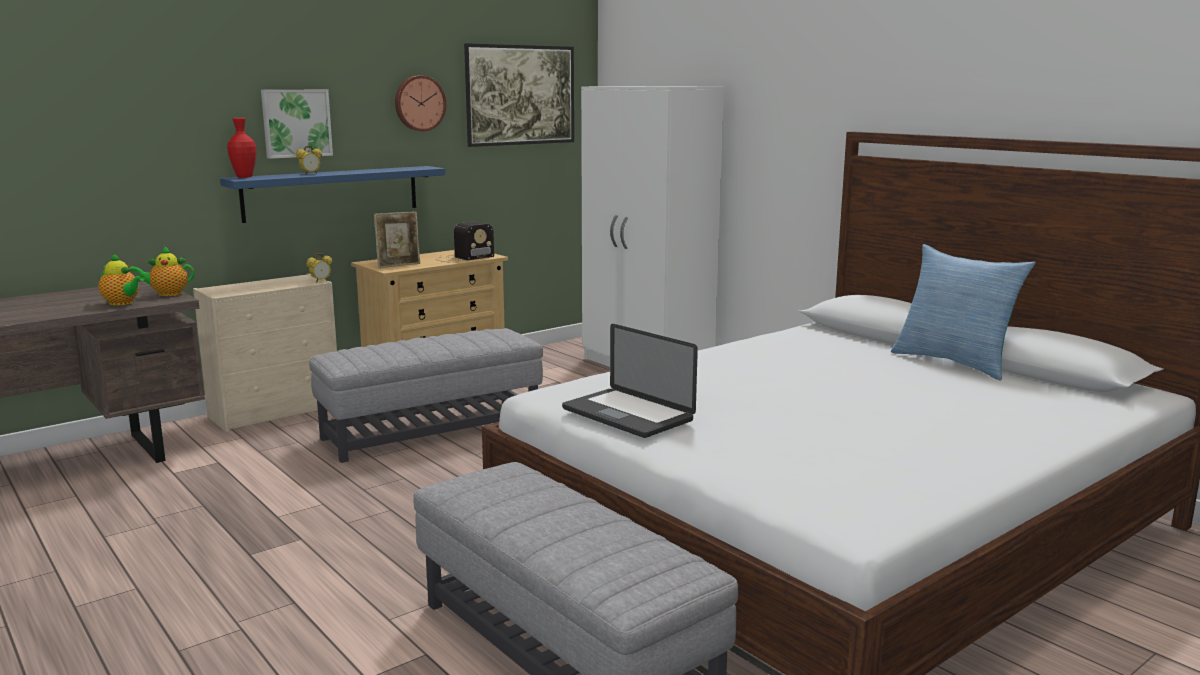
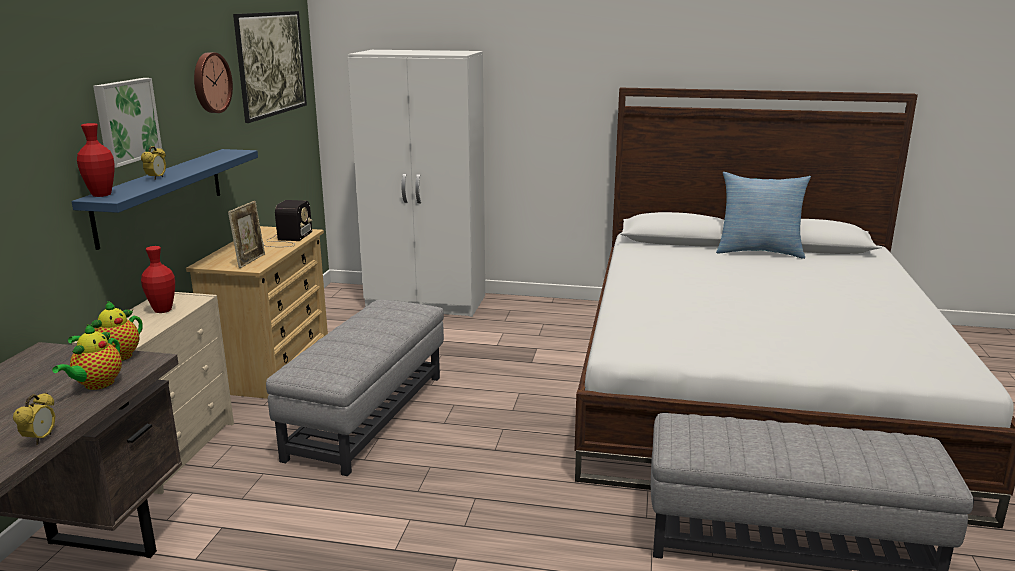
camera: 40 degrees left, 5 degrees up
(122, 303) = (96, 385): teapot -> teapot turned 120 degrees clockwise
(279, 283) = (163, 310): none -> red vase
(320, 281) = (204, 296): alarm clock -> alarm clock (40, 439)
(627, 415) = (714, 348): laptop -> none

